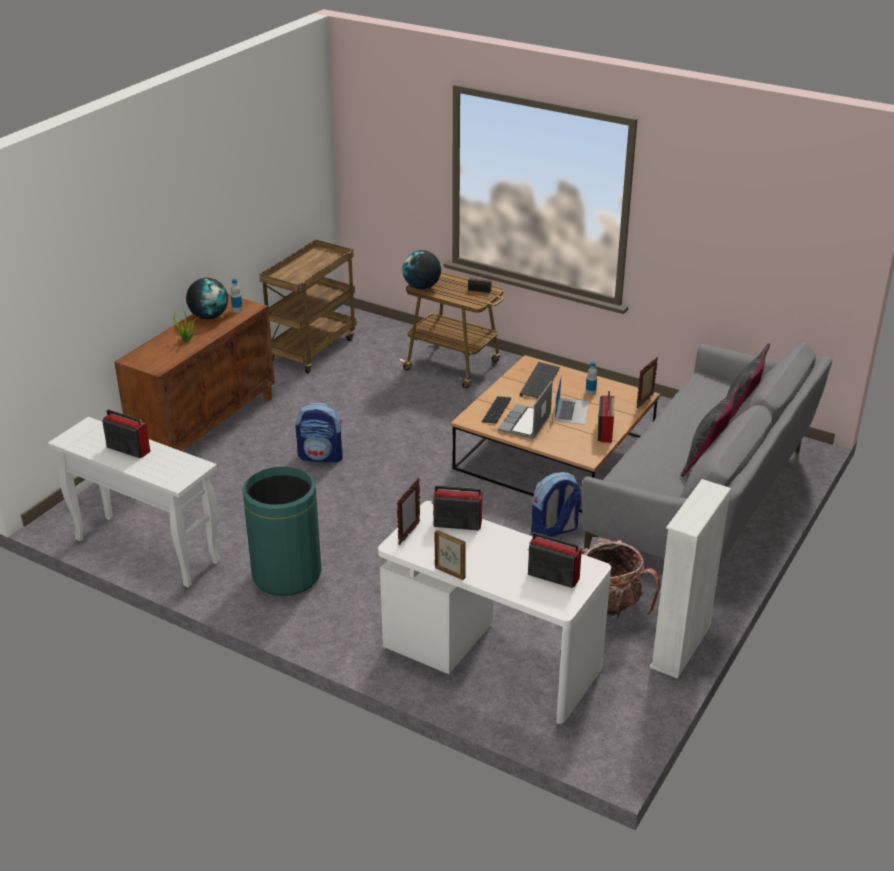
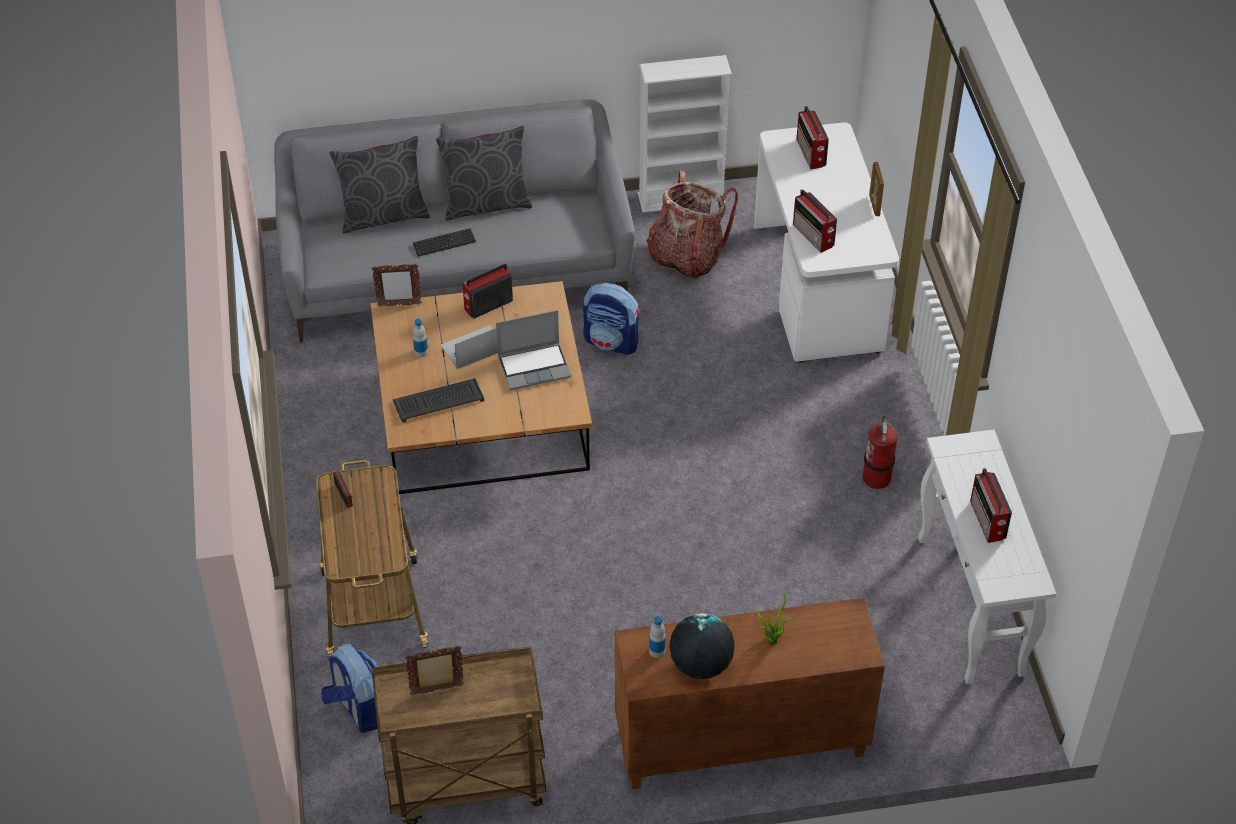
camera: 130 degrees left, 15 degrees up
(286, 574) = (877, 478): green trash can -> fire extinguisher
(321, 456) = (680, 590): backpack -> backpack (357, 709)
(408, 534) = (860, 254): picture frame -> picture frame (437, 690)
(422, 287) = (387, 553): globe -> none
(496, 411) = (533, 401): keyboard -> keyboard (444, 243)

